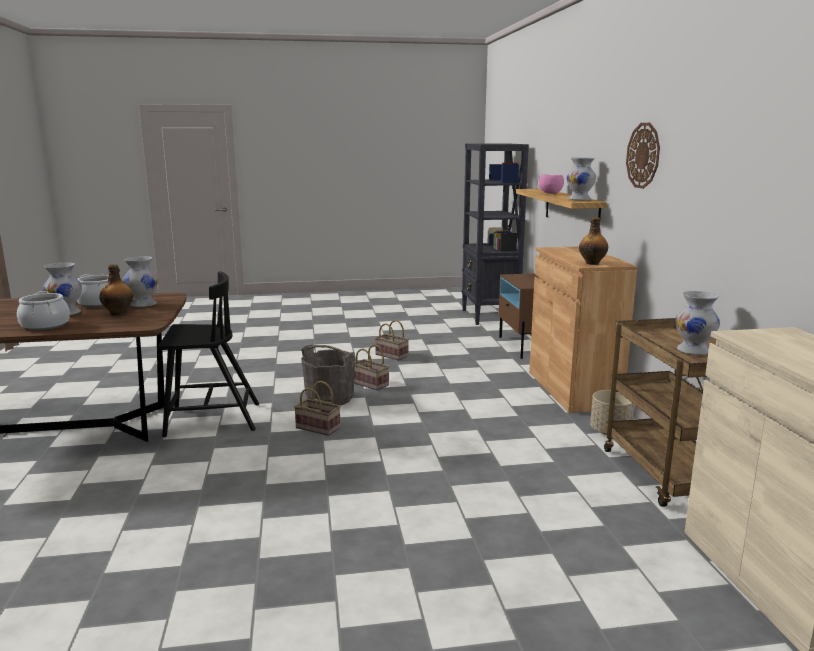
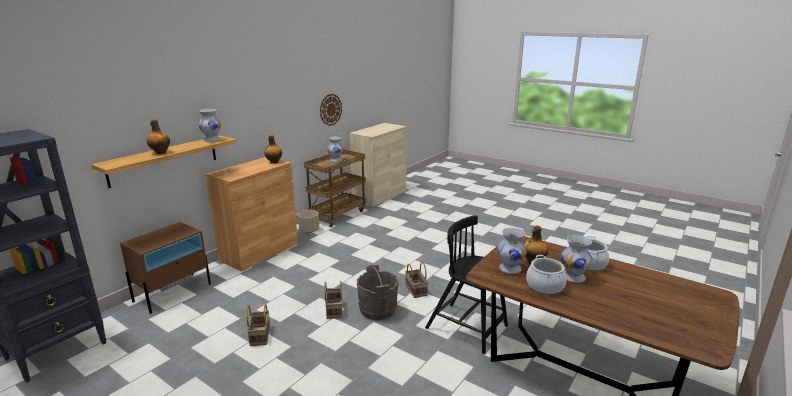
camera: 135 degrees left, 5 degrees up
(550, 193) = (160, 152): pink bowl -> bottle
(643, 155) = (252, 96): wall clock -> wall clock (330, 109)

